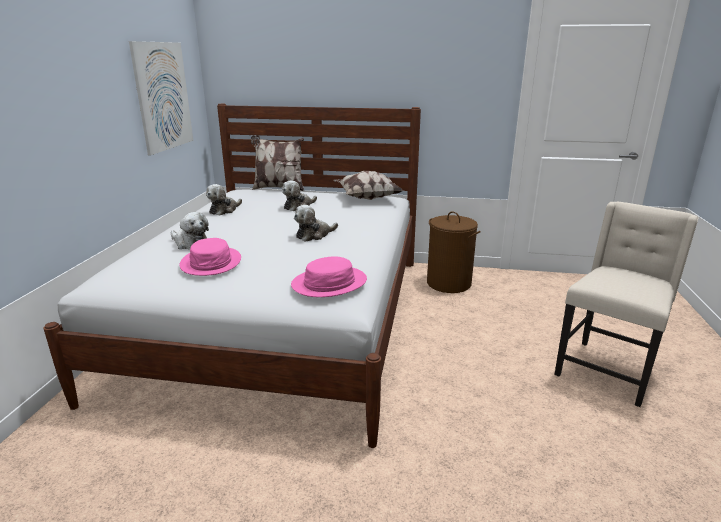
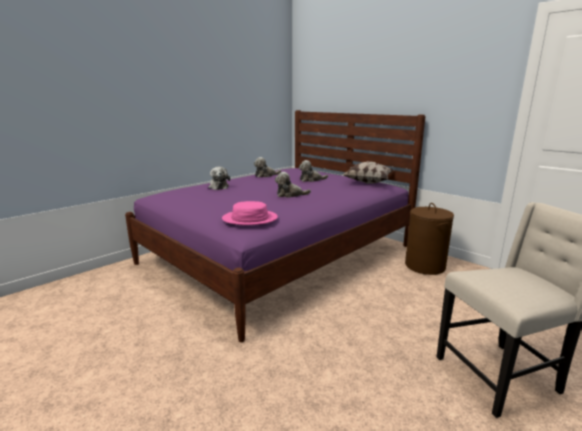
camera: 35 degrees right, 5 degrees down
(163, 96) = (252, 102): picture -> none
(211, 262) = (211, 196): pink hat -> none
(278, 188) = (321, 170): pillow -> none
(283, 319) = (279, 254): white bed -> purple bed

